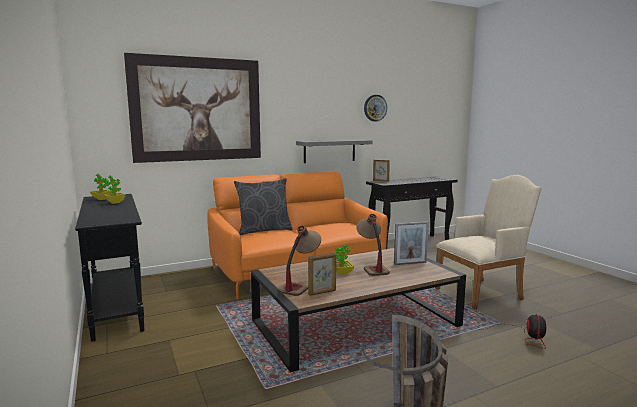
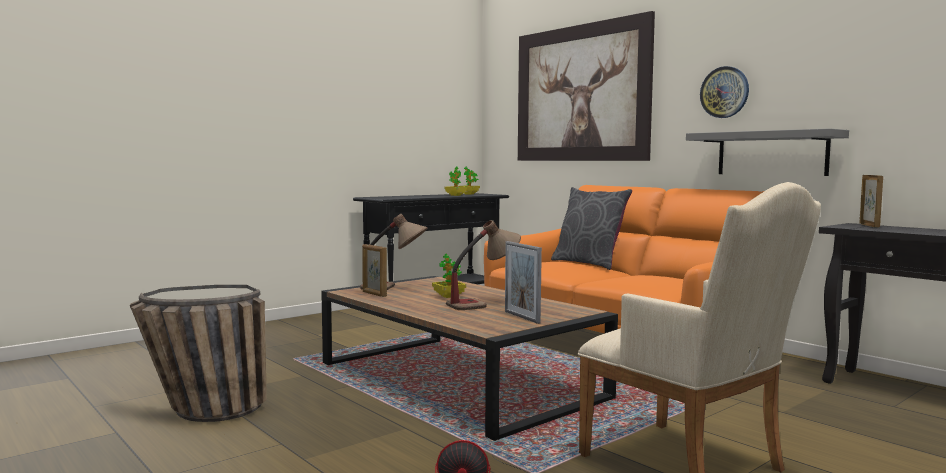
camera: 75 degrees right, 5 degrees down
(375, 108) = (892, 57): wall clock -> wall clock (724, 92)

